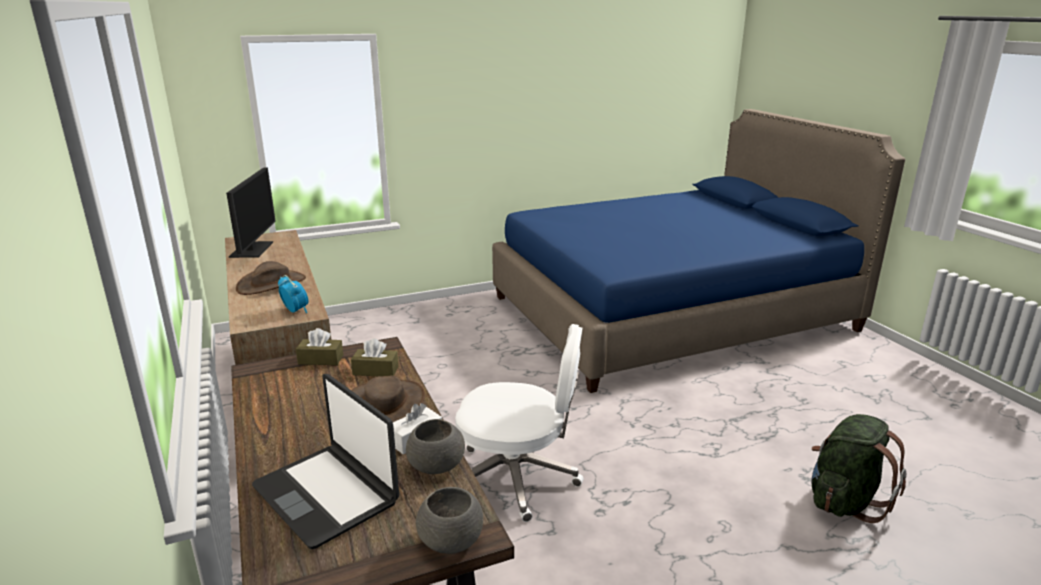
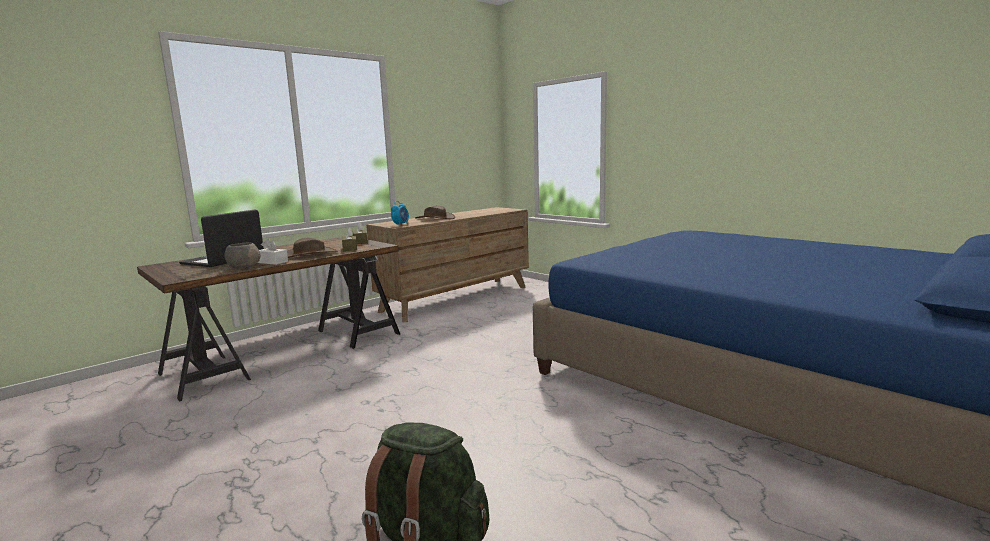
camera: 70 degrees right, 10 degrees down
(252, 249) = (483, 210): monitor -> none
(451, 541) = (173, 277): grey bowl -> none
(517, 477) = (398, 369): white office chair -> none

